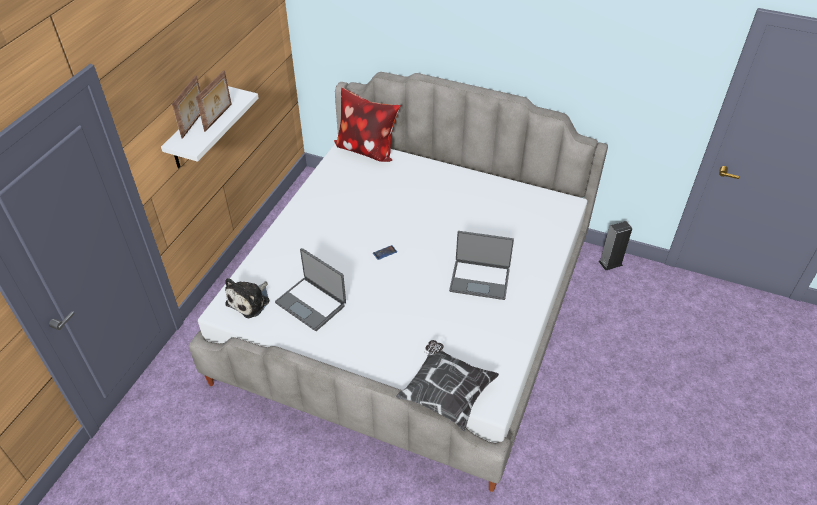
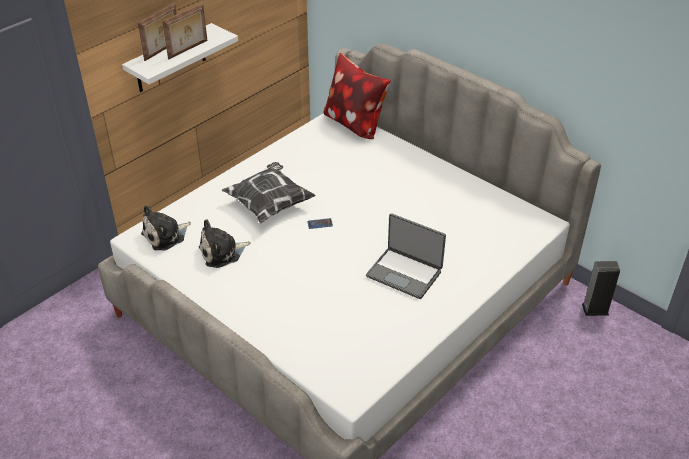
camera: 20 degrees right, 5 degrees down
(311, 303) = (222, 252): laptop -> plush toy
(446, 393) = (309, 371): pillow -> pillow (269, 204)

